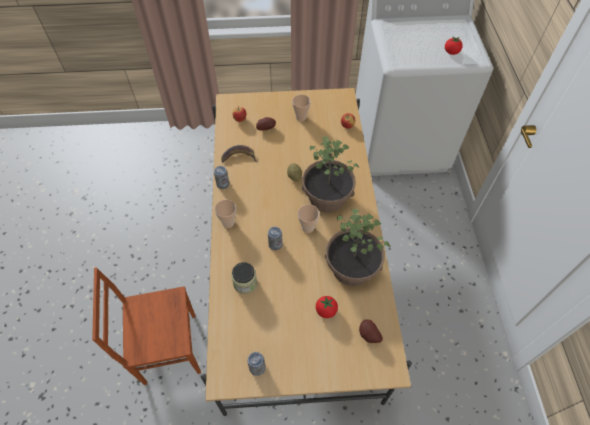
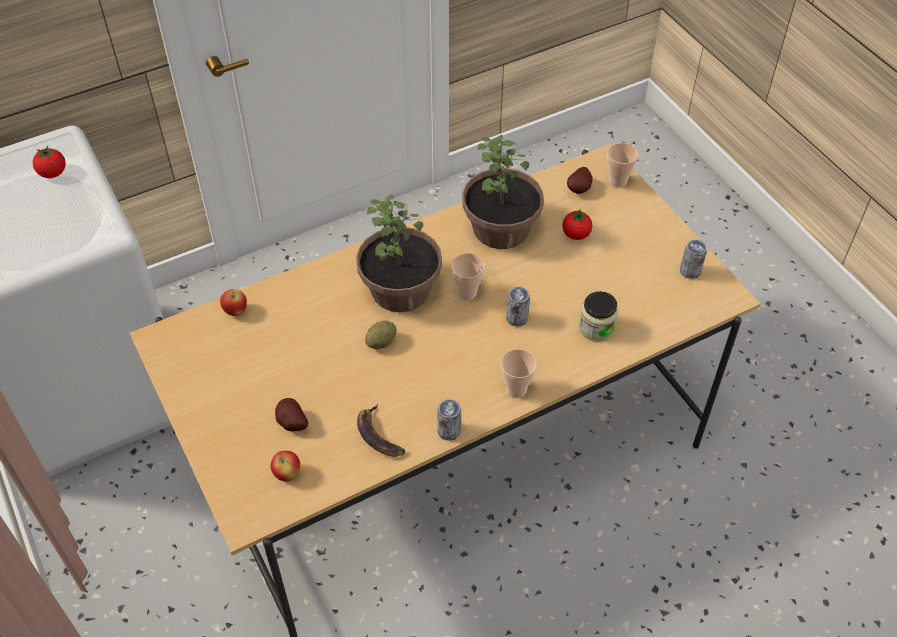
camera: 115 degrees left, 5 degrees down
(169, 347) = (662, 566): brown chair -> none
(301, 117) = (241, 382): cup -> cup (618, 181)

